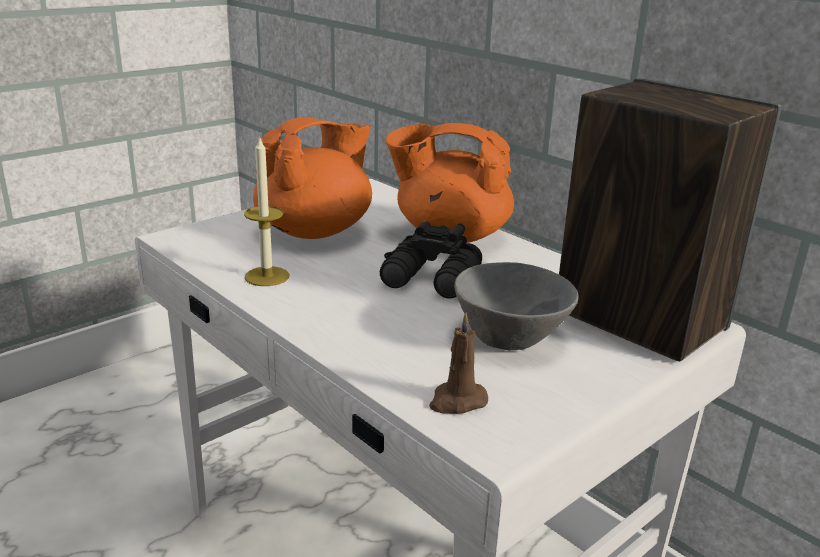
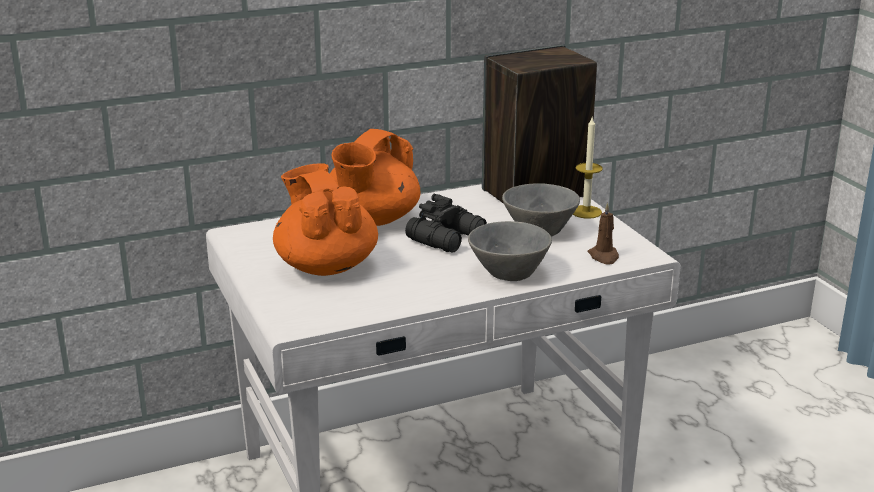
camera: 70 degrees left, 0 degrees up
(267, 276) = (405, 293): candle -> candle (586, 212)
(358, 331) = (510, 272): none -> grey bowl

